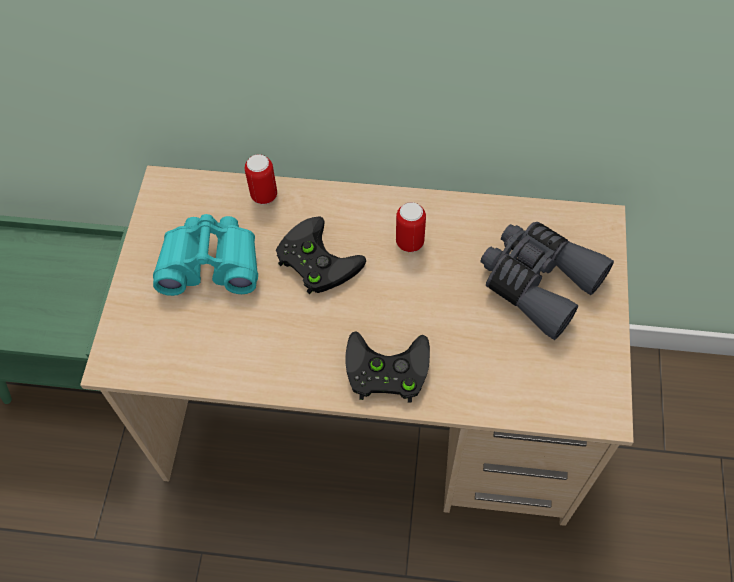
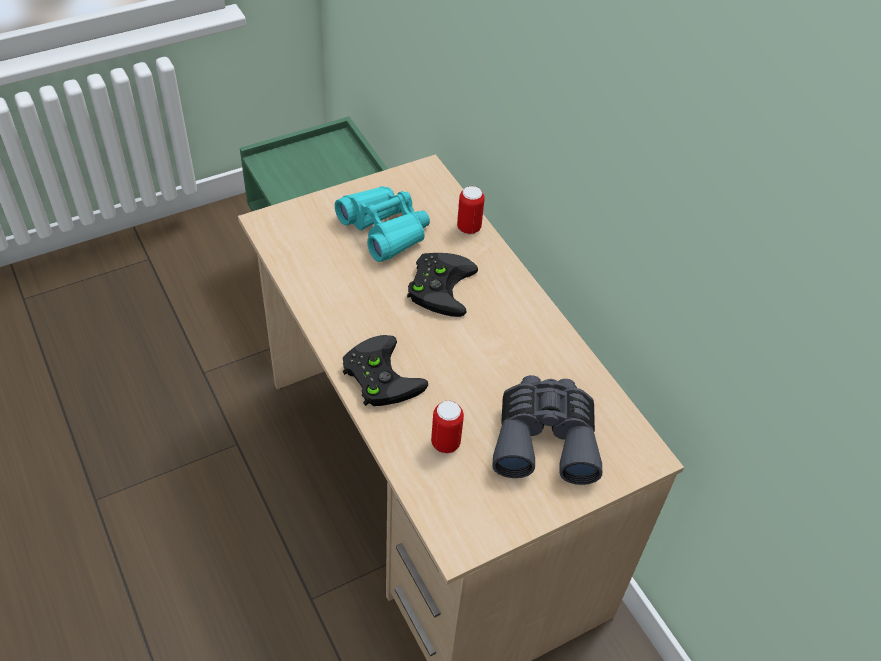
camera: 50 degrees right, 10 degrees down
(409, 242) = (506, 334): can -> can (445, 443)

